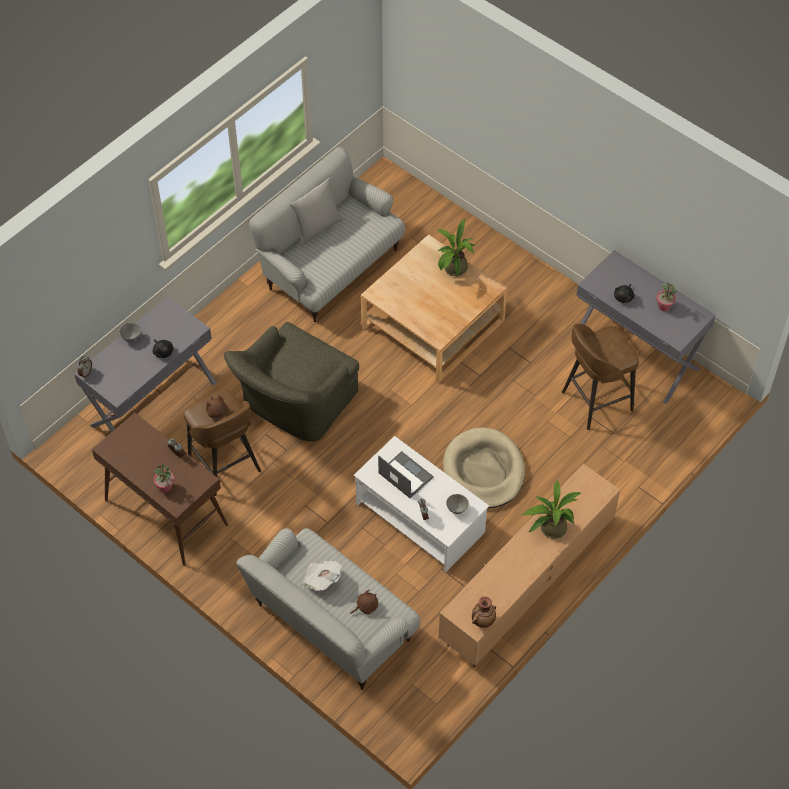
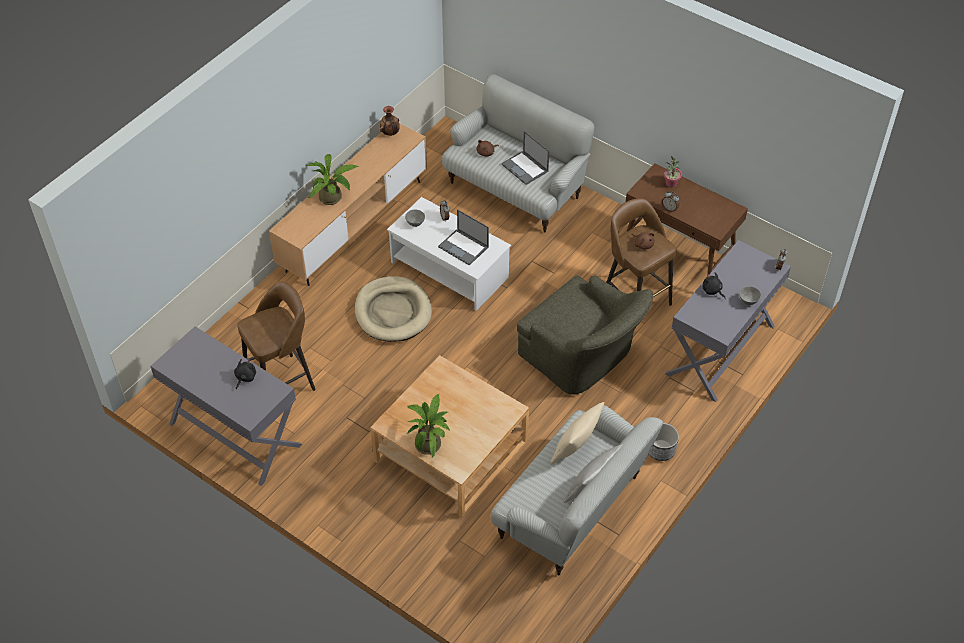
camera: 175 degrees right, 5 degrees down
(240, 311) = (660, 450): none -> planter
(294, 405) = (582, 358): green armchair -> green armchair turned 105 degrees clockwise
(322, 579) = (525, 168): newspaper -> laptop
(324, 261) = (575, 449): none -> beige pillow
(664, 306) = (203, 370): potted plant -> none

